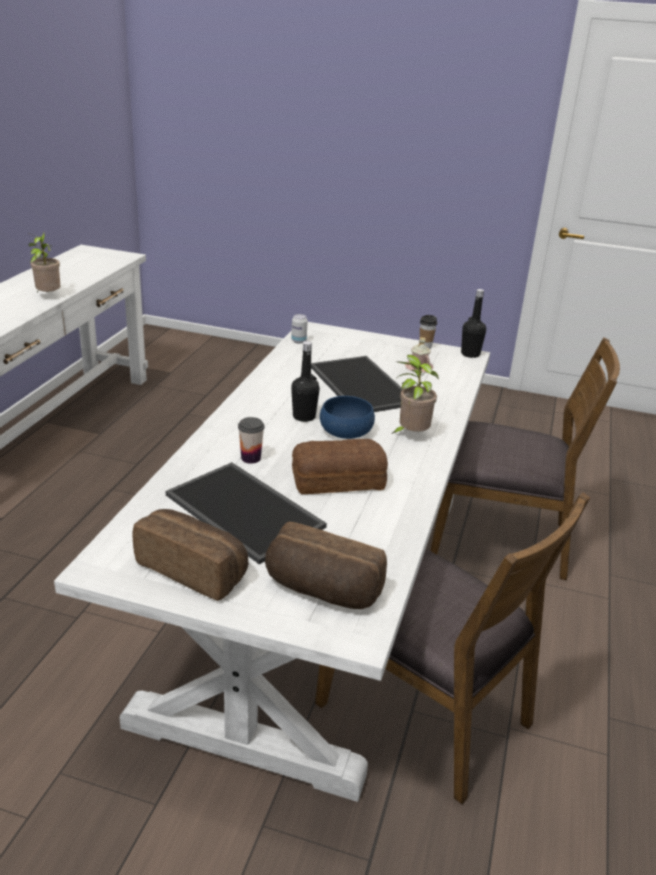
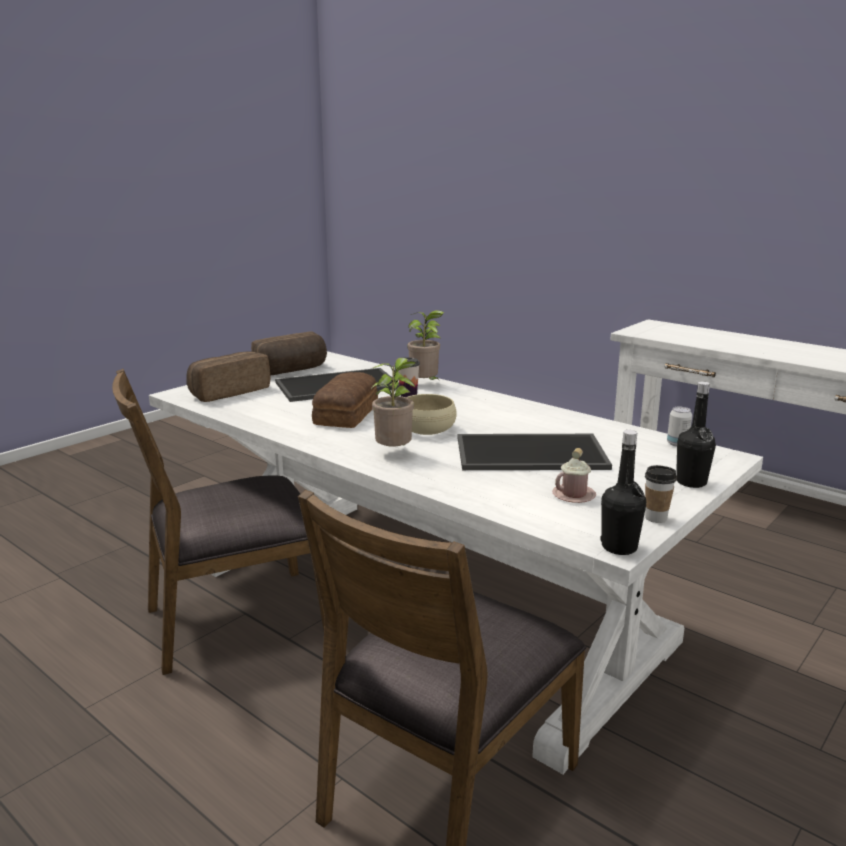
camera: 115 degrees right, 10 degrees down
(48, 296) = (785, 356): potted plant -> potted plant (425, 385)
(304, 416) = (468, 419): black bottle -> black bottle (691, 482)
(345, 431) = (427, 429): blue bowl -> beige bowl

